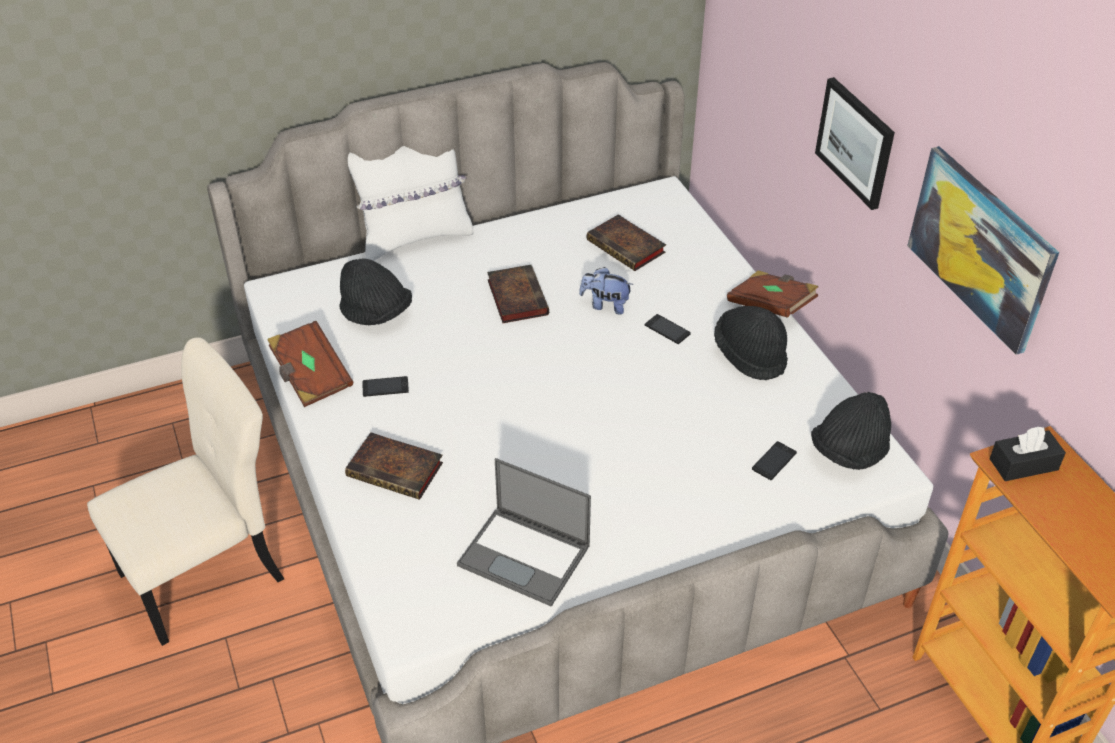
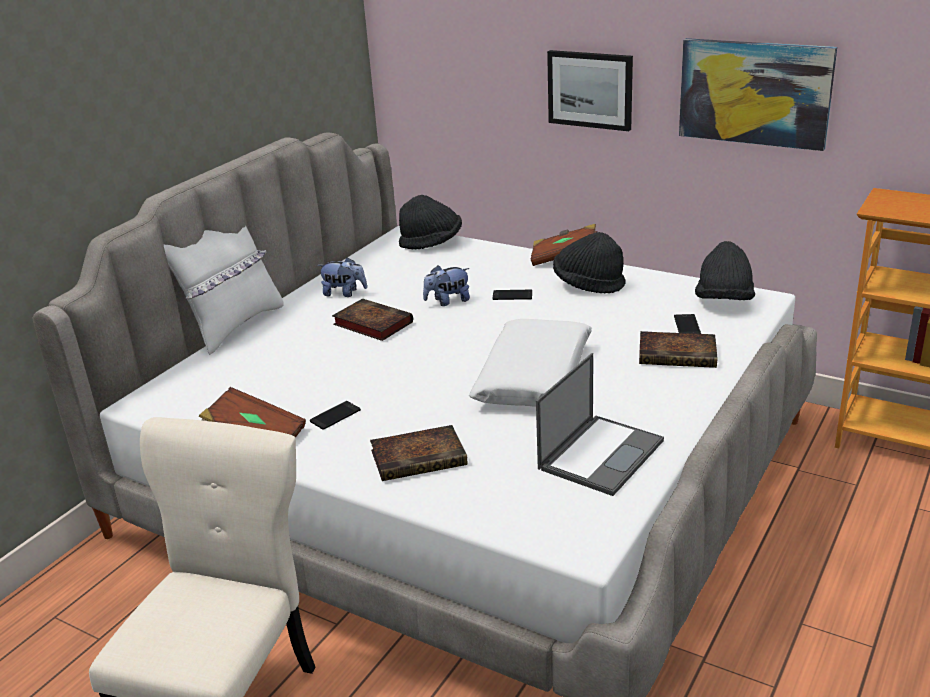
camera: 35 degrees left, 15 degrees down
(376, 313) = (262, 379): black hat -> black hat (431, 243)
(525, 556) = (601, 454): laptop -> laptop turned 45 degrees counterclockwise
(535, 245) = (344, 293): none -> plush toy
(572, 440) = (534, 377): none -> white pillow
(627, 247) = (418, 268): book -> book (679, 354)
(1023, 464) = (891, 206): black tissue box -> none

